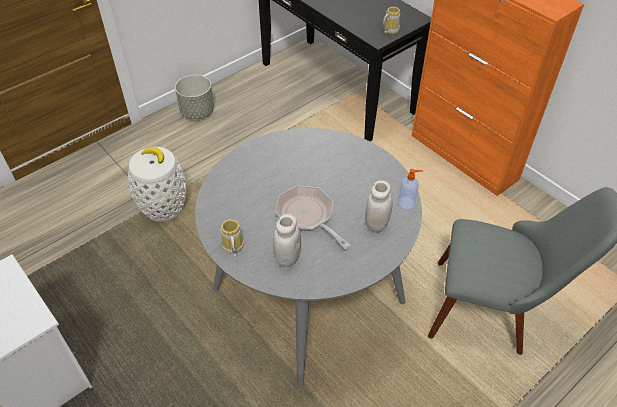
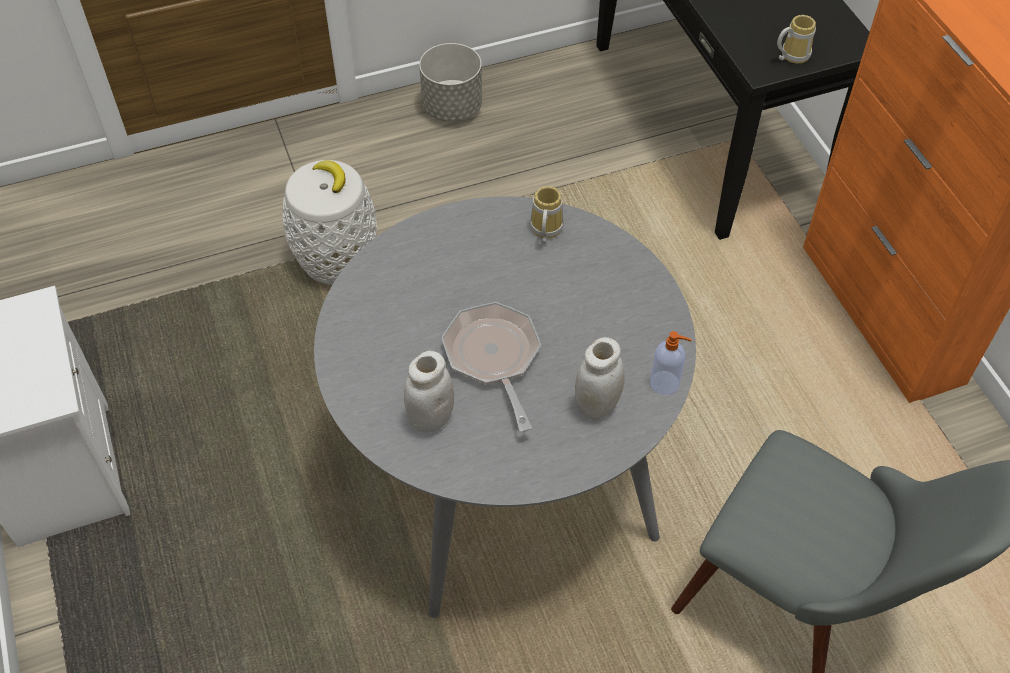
camera: 20 degrees right, 5 degrees up
(232, 248) = (354, 376): mug -> mug (544, 231)

